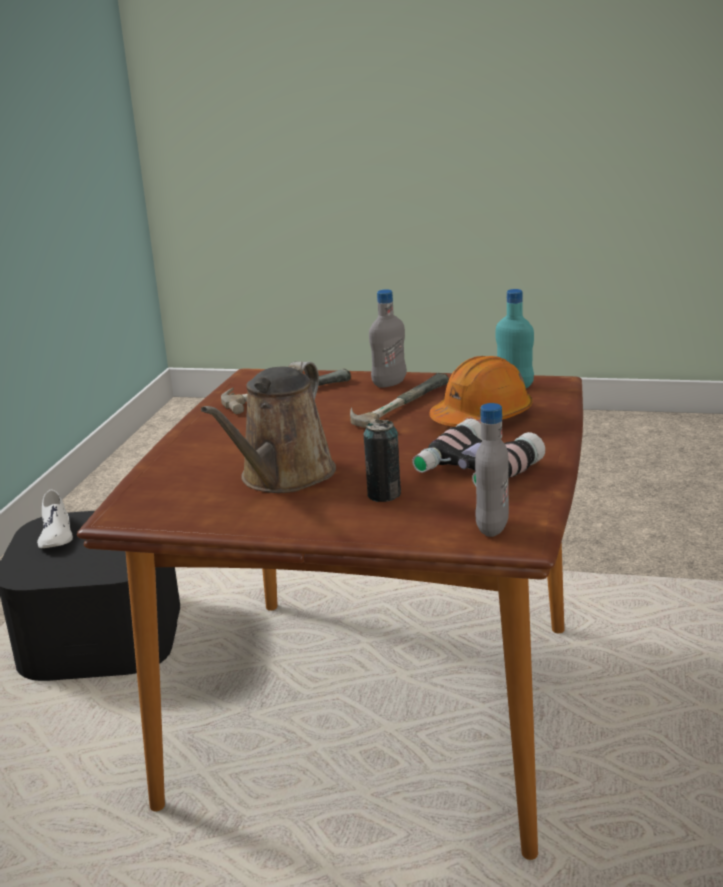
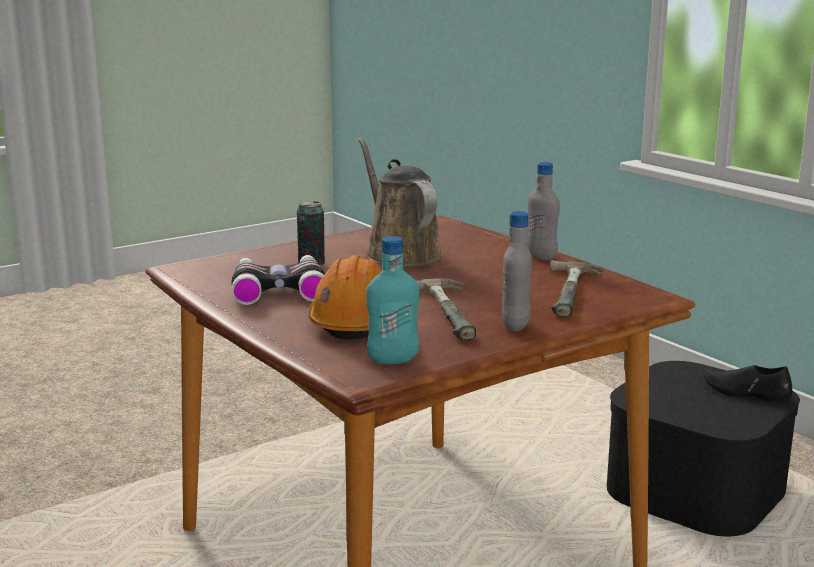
camera: 130 degrees right, 5 degrees down
(56, 534) = (746, 392): white shoe -> black shoe
(492, 528) = (207, 268): grey bottle -> grey bottle (541, 257)

